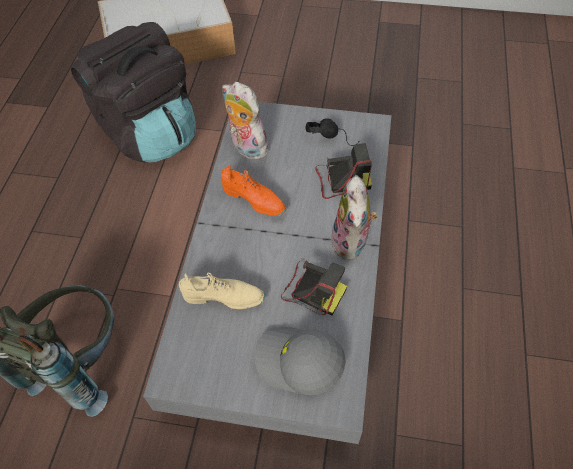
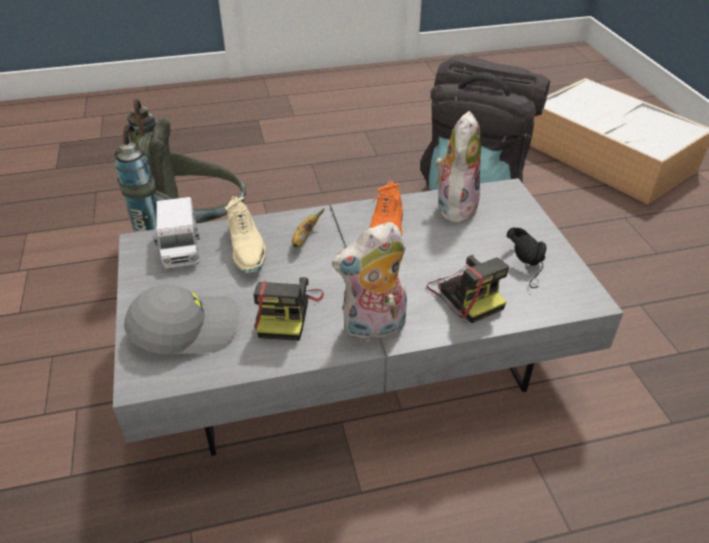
camera: 65 degrees right, 15 degrees down
(194, 347) = (180, 248): none -> toy truck
(231, 253) = (304, 238): none -> banana
(298, 363) = (186, 327): grey cap -> grey cap turned 75 degrees clockwise

